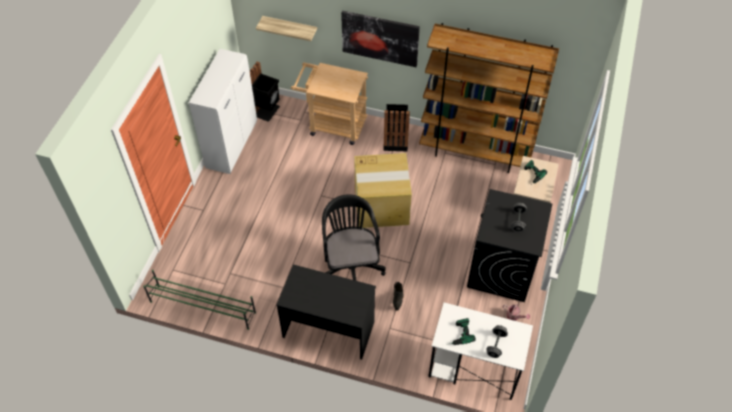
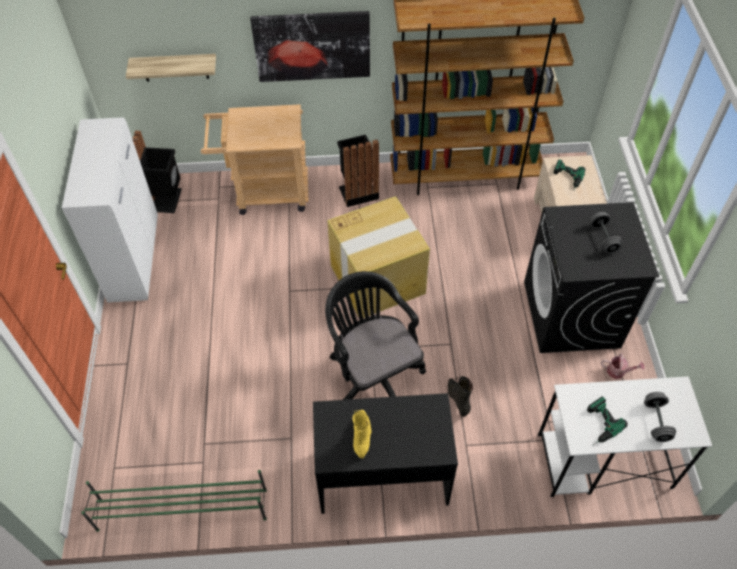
camera: 20 degrees left, 0 degrees up
(312, 294) = (362, 437): none -> yellow boot

